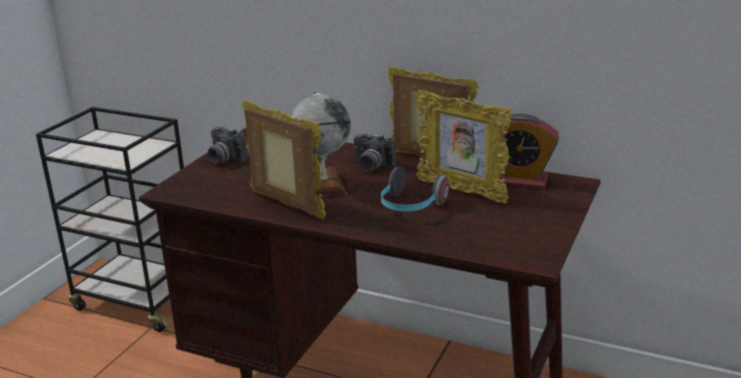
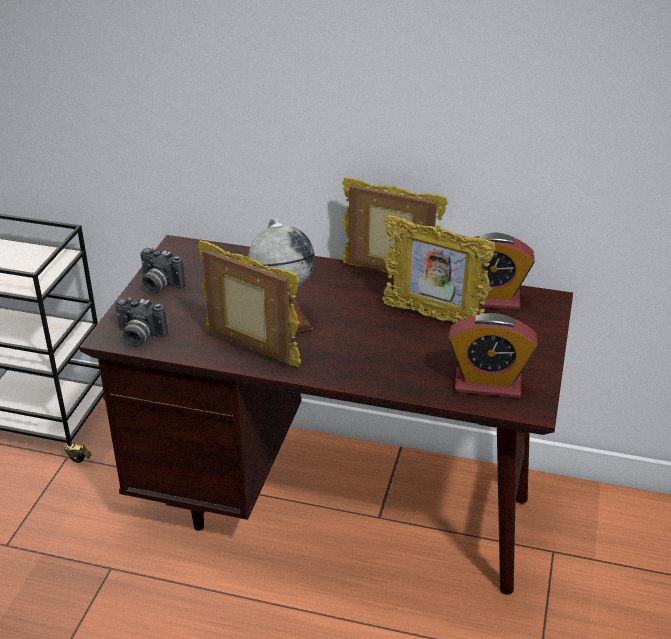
camera: 10 degrees left, 10 degrees up
(371, 166) = (328, 287): camera -> camera (139, 337)
(410, 207) = (385, 343): headphones -> none
(498, 241) = (487, 384): none -> alarm clock

